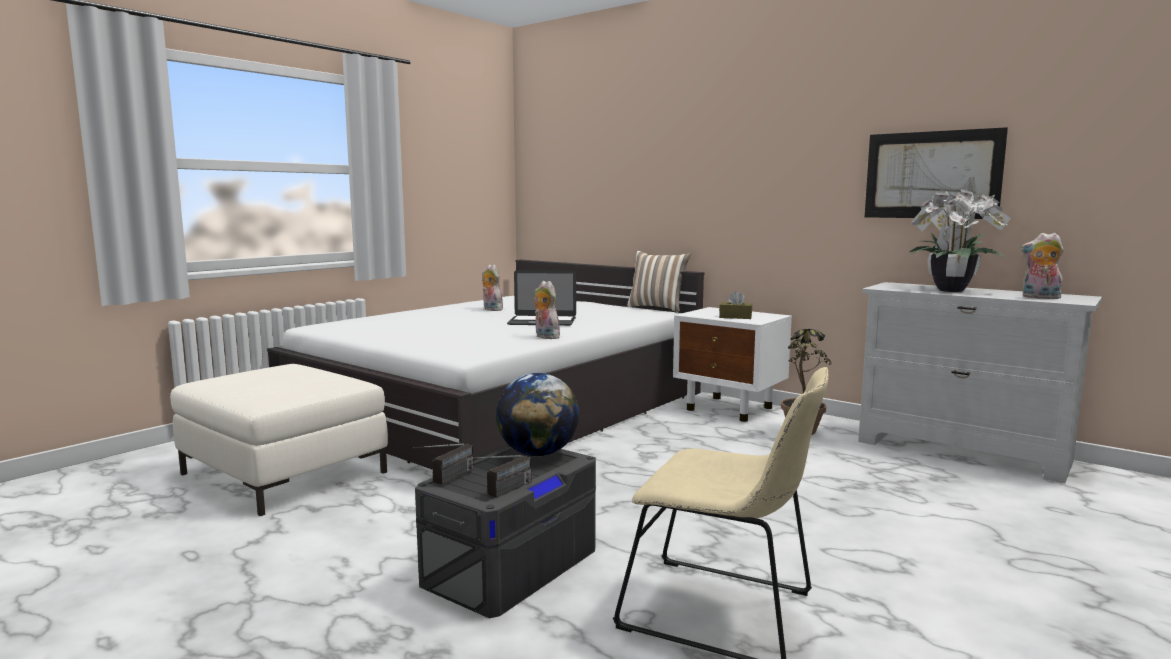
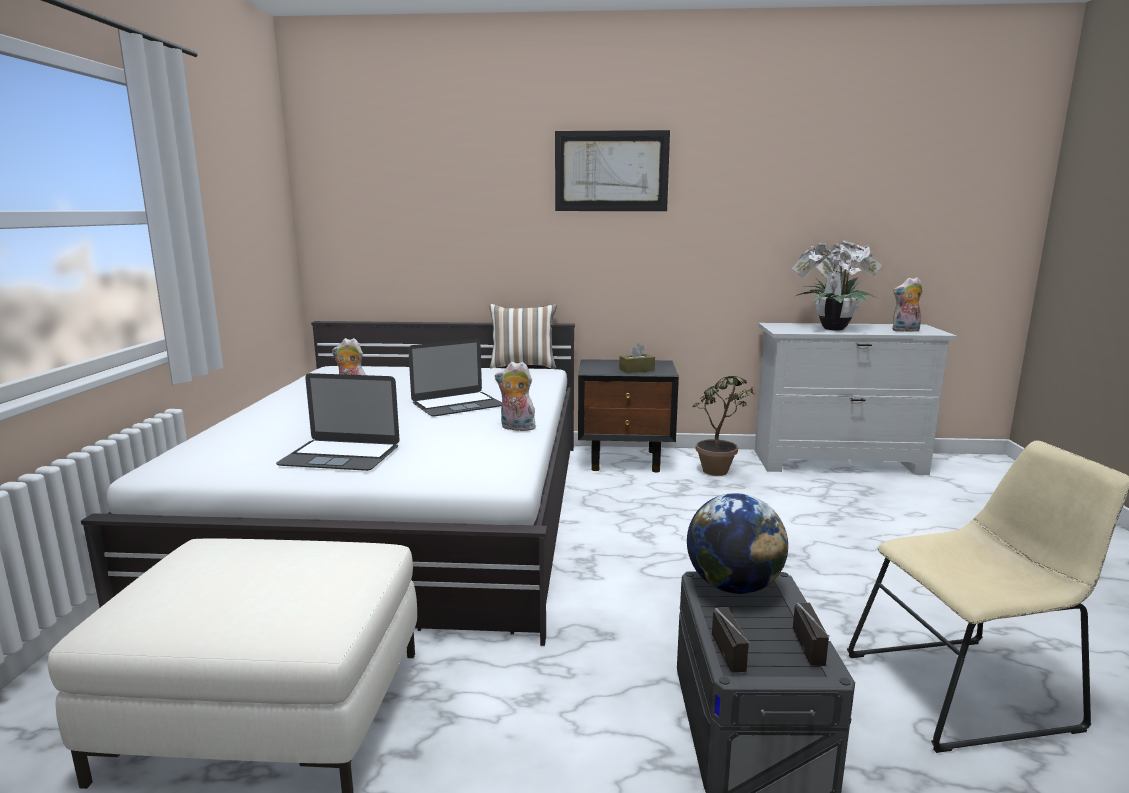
camera: 35 degrees left, 5 degrees up
(406, 333) = (340, 455): none -> laptop
(730, 409) = (626, 460): white nightstand -> black nightstand
(932, 175) = (799, 225): picture -> picture (611, 171)

